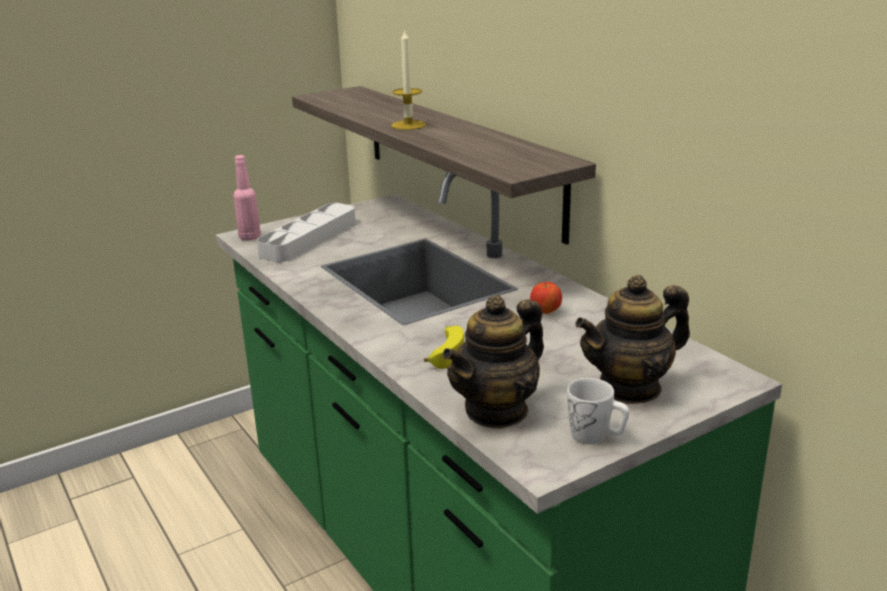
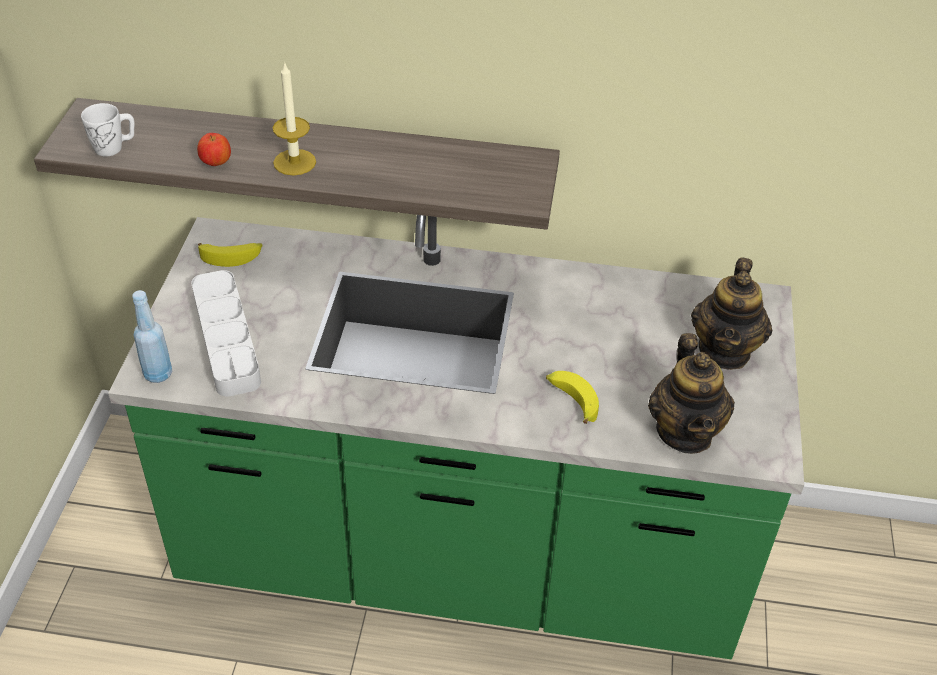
camera: 50 degrees left, 20 degrees up
(250, 237) = (158, 374): pink bottle -> blue bottle
(381, 212) = (231, 256): none -> banana
(545, 312) = (571, 307): apple -> apple (216, 163)
(596, 437) = (766, 410): white mug -> white mug (114, 147)

